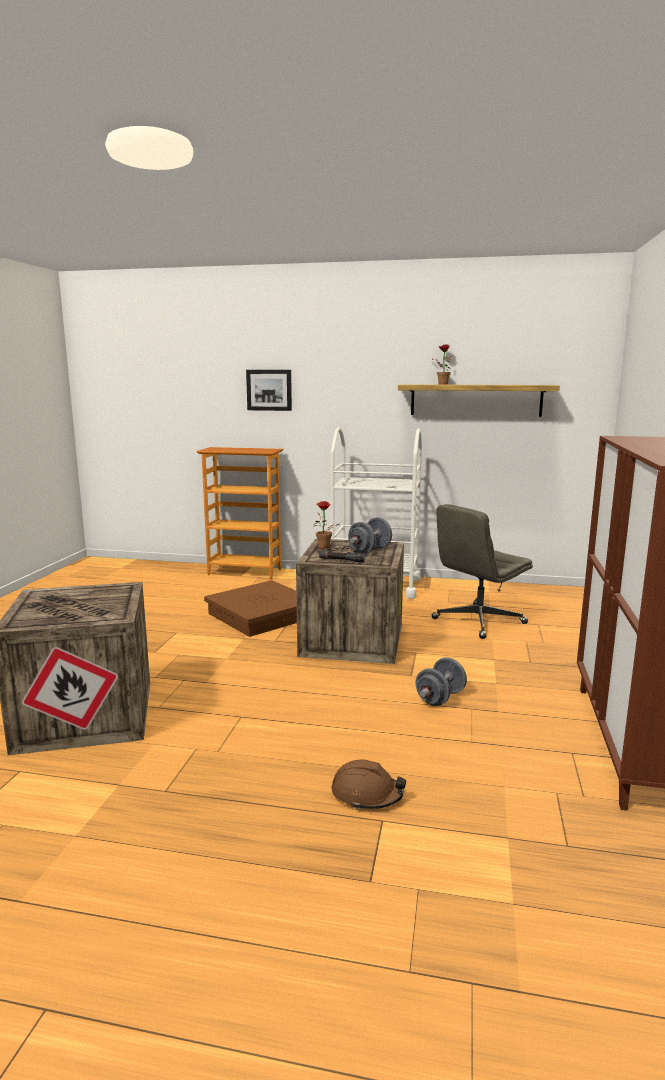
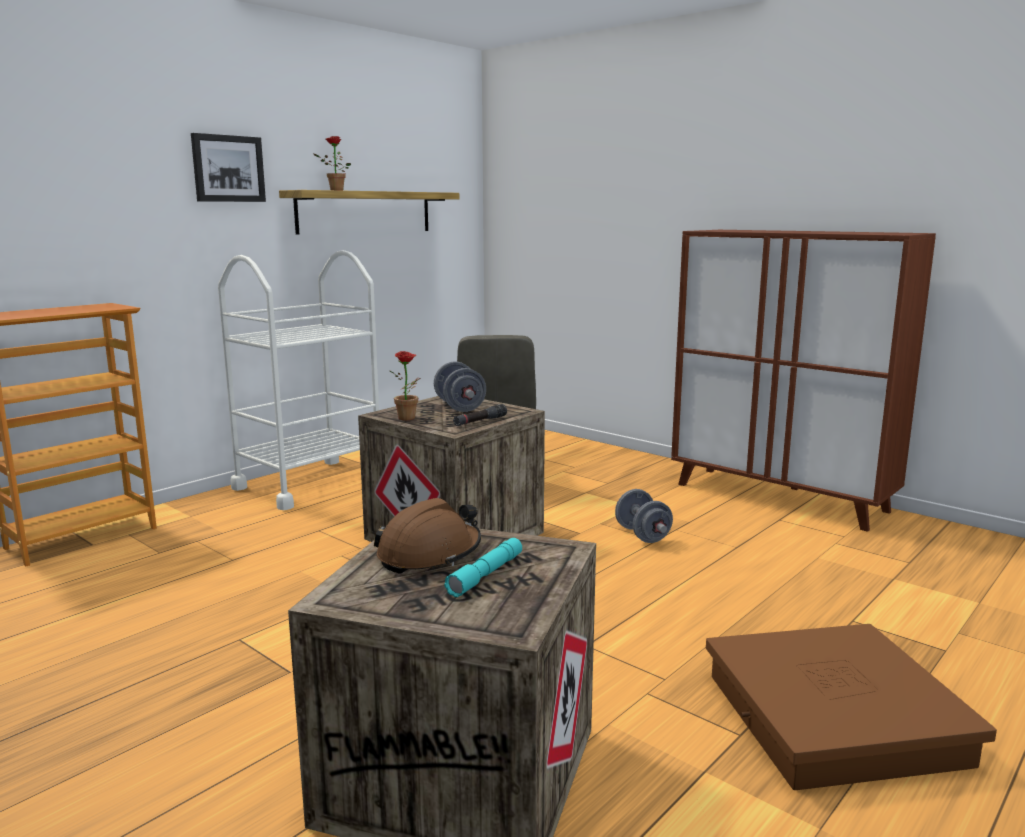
camera: 60 degrees left, 0 degrees up
(74, 609) = (486, 575): none -> turquoise flashlight
(260, 615) = (285, 566): brown storage box -> brown storage box (834, 718)
(269, 390) = (69, 198): picture -> picture (228, 168)
(367, 795) = (806, 616): brown hard hat -> brown hard hat (429, 554)

